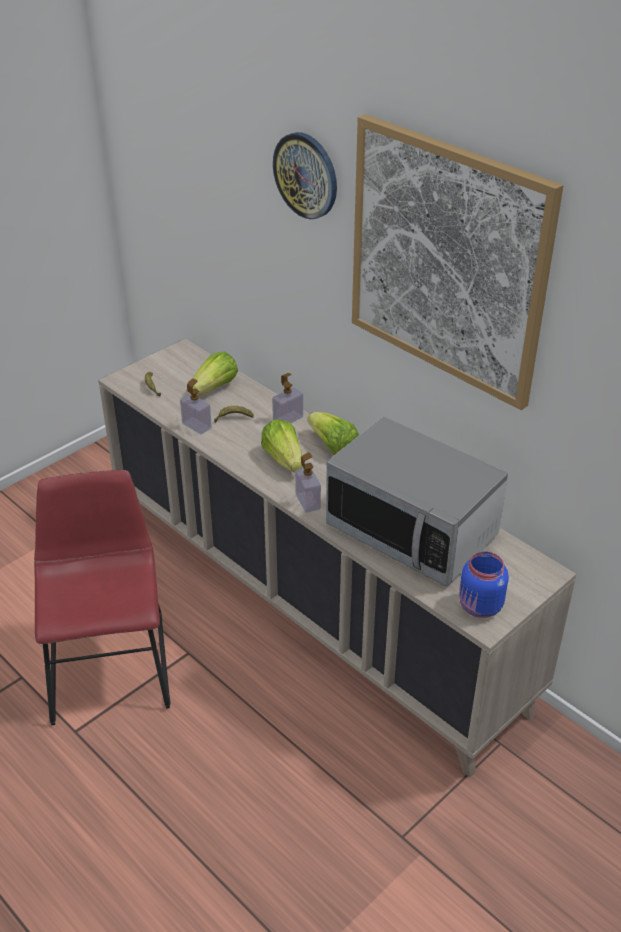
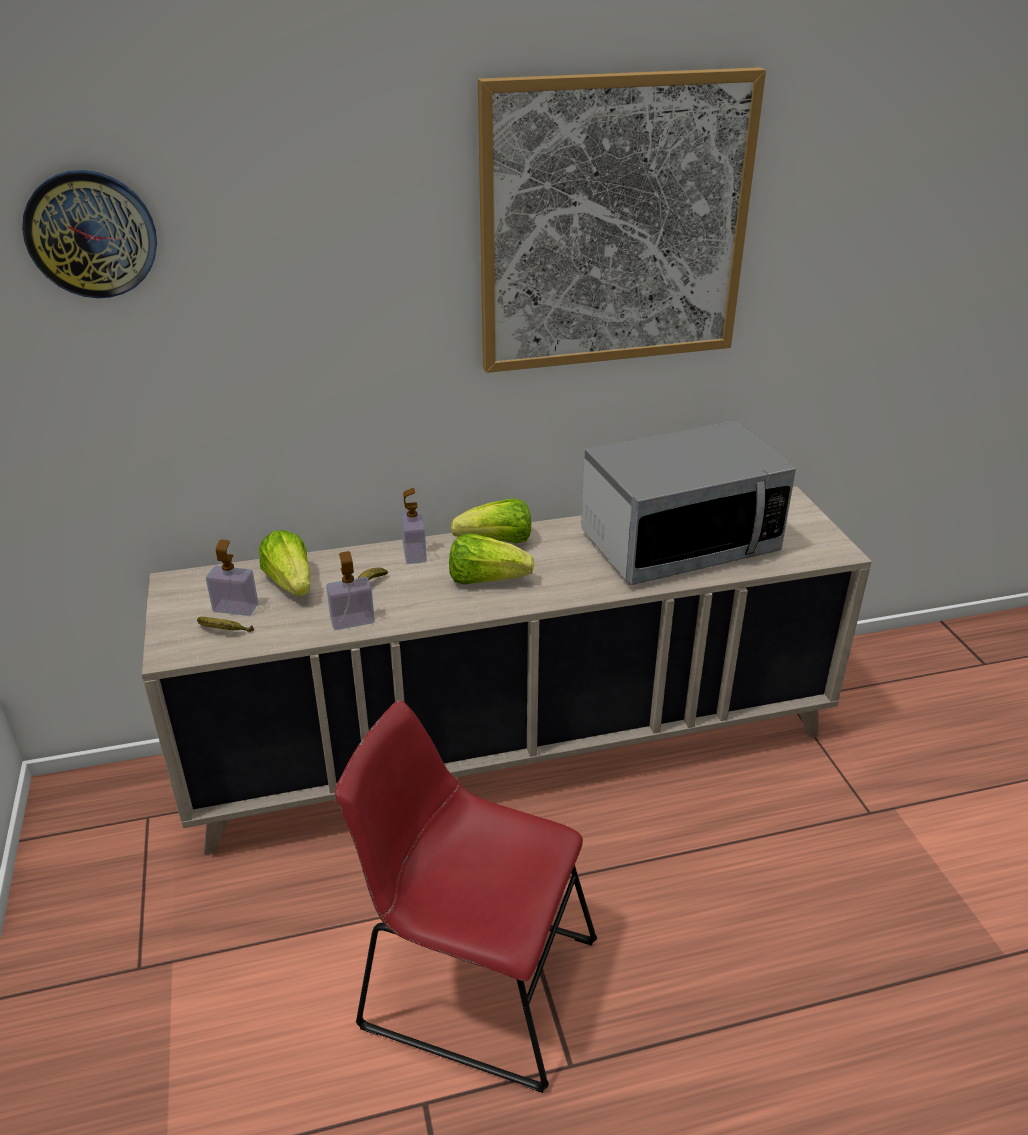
camera: 60 degrees left, 5 degrees down
(306, 175) = (377, 207): wall clock -> wall clock (91, 234)
(308, 502) = (577, 588): soap dispenser -> soap dispenser (235, 608)
(479, 607) = (814, 546): blue jar -> none

